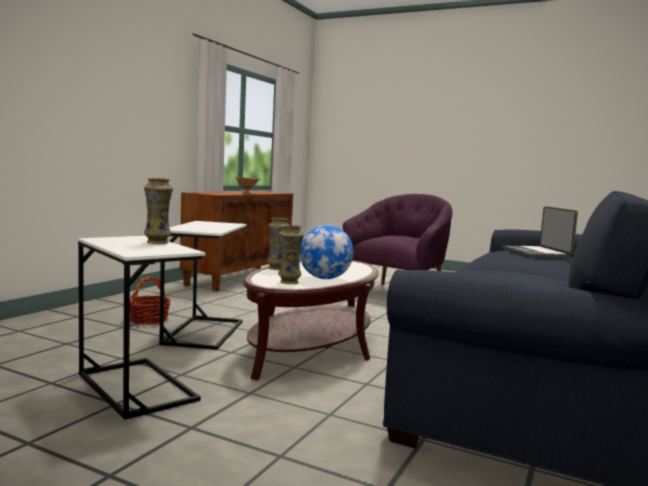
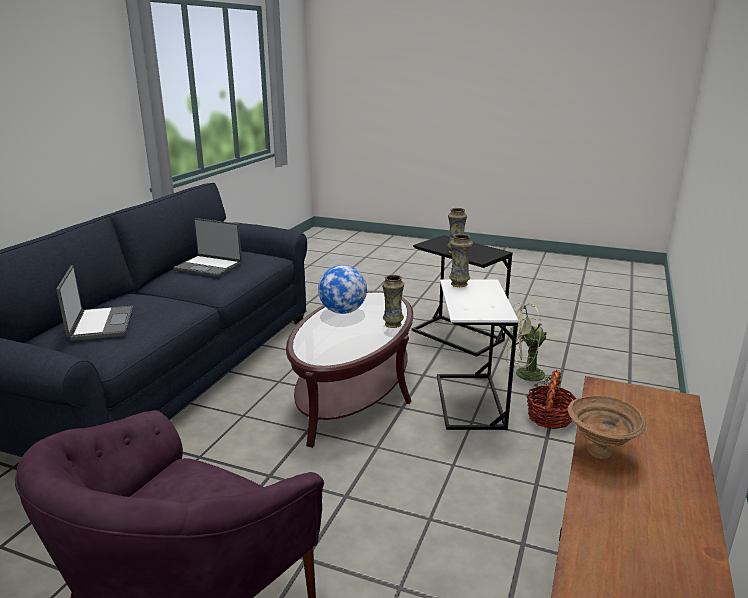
camera: 175 degrees right, 15 degrees up
(121, 342) = (523, 376): none -> green fan
(136, 387) = (457, 335): white side table -> black side table
(289, 282) = (371, 301): vase -> vase (459, 284)
(514, 277) = (209, 267): none -> laptop

